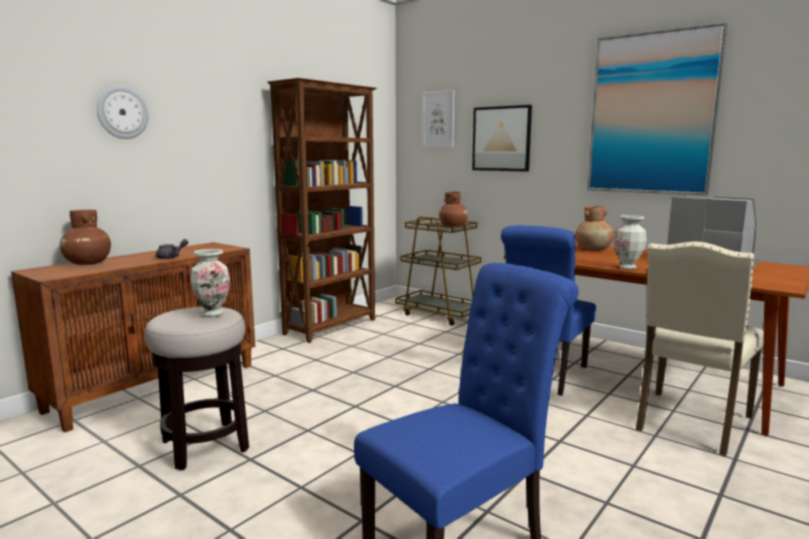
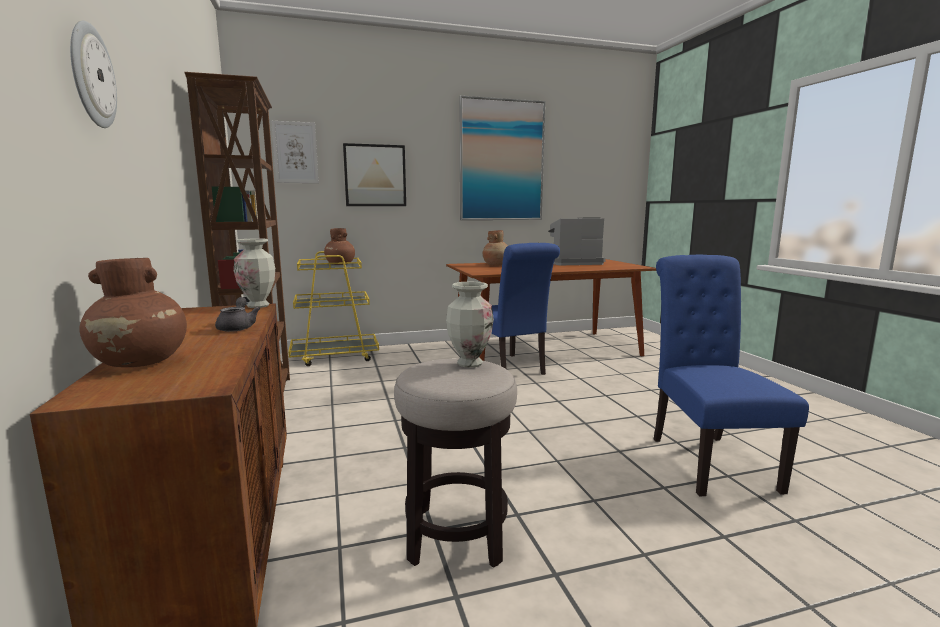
camera: 55 degrees left, 0 degrees up
(440, 314) = (335, 356): brown cart -> yellow cart
(627, 268) = (559, 270): vase -> vase (258, 306)
(690, 423) = (615, 362): beige chair -> none

